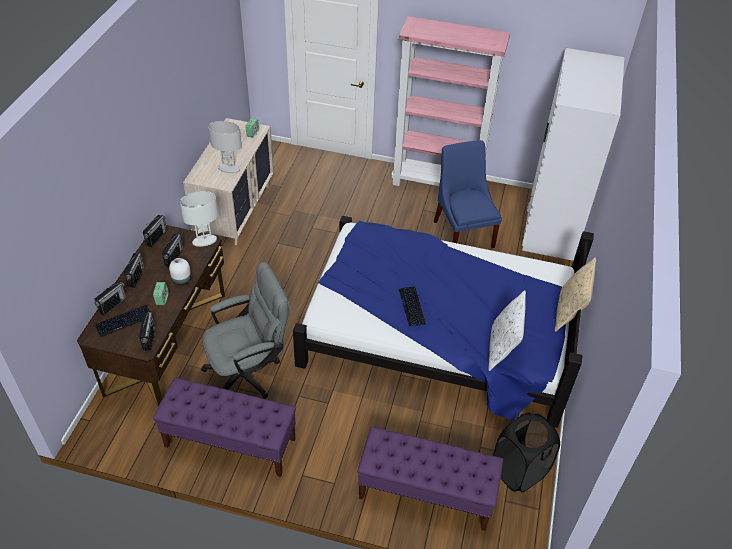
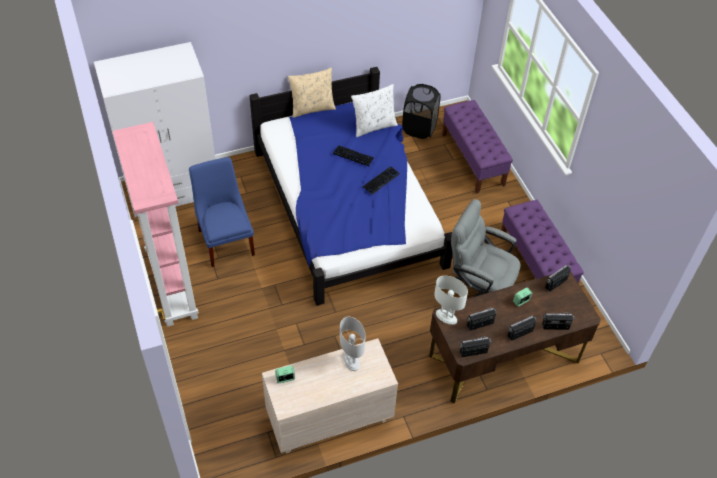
camera: 125 degrees left, 5 degrees up
(124, 321) = (559, 308): keyboard -> keyboard (353, 156)
(181, 279) = (494, 303): white vase -> none
(463, 231) = (226, 240): blue chair -> blue chair turned 120 degrees clockwise

